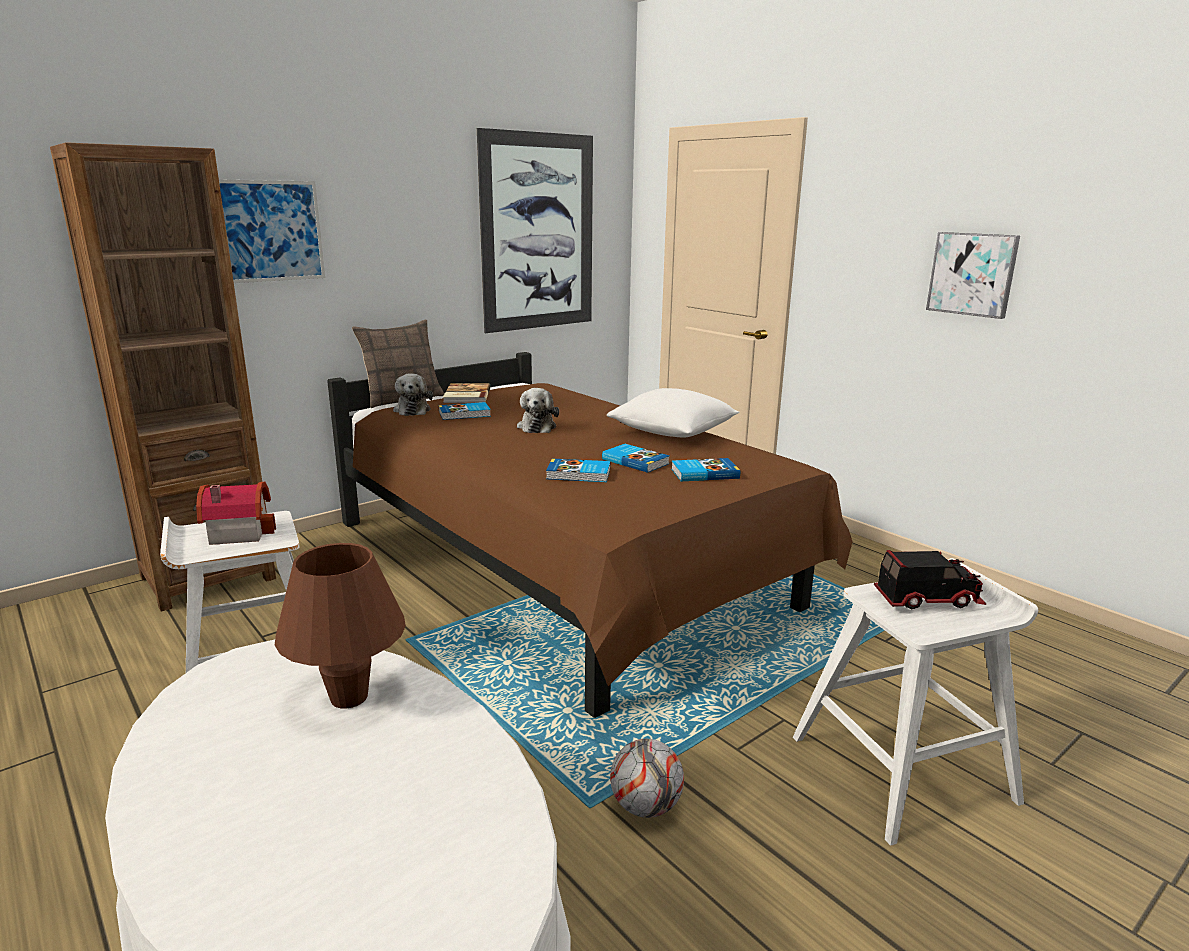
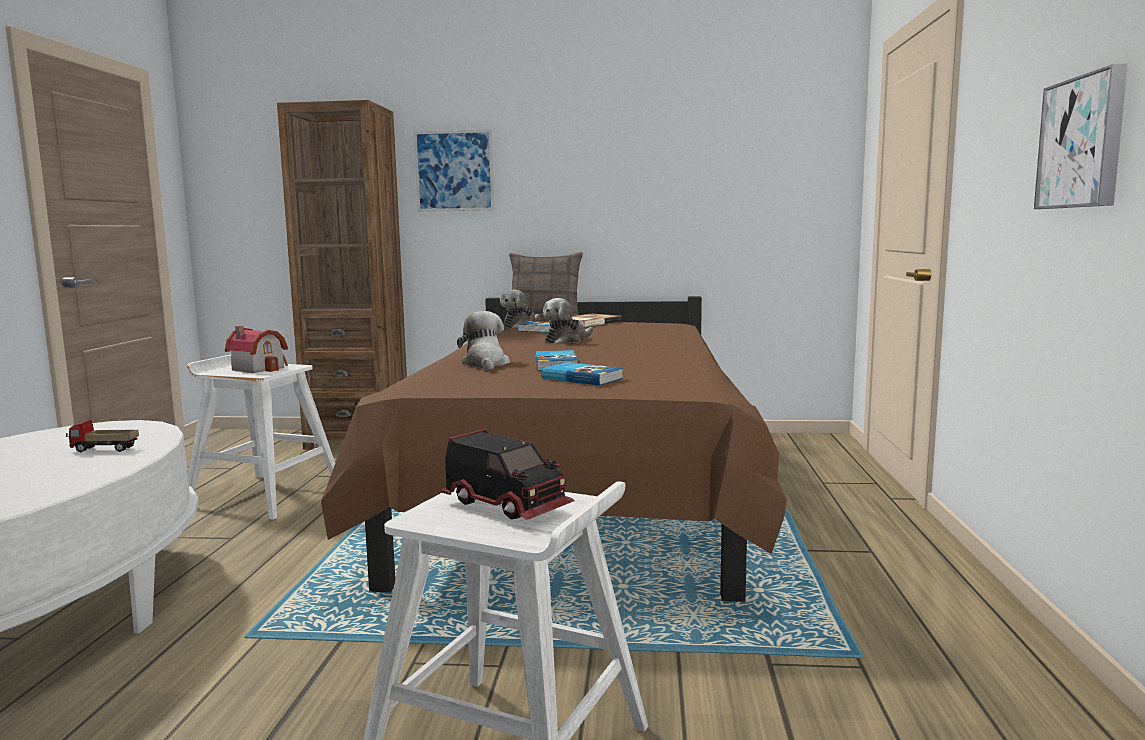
camera: 45 degrees right, 10 degrees down
(349, 697) = (104, 450): brown table lamp -> toy truck
(538, 233) = (724, 172): picture -> none
(579, 474) = (485, 364): book -> plush toy
(645, 807) = (272, 657): football -> none
(673, 434) = (665, 357): white pillow -> none

